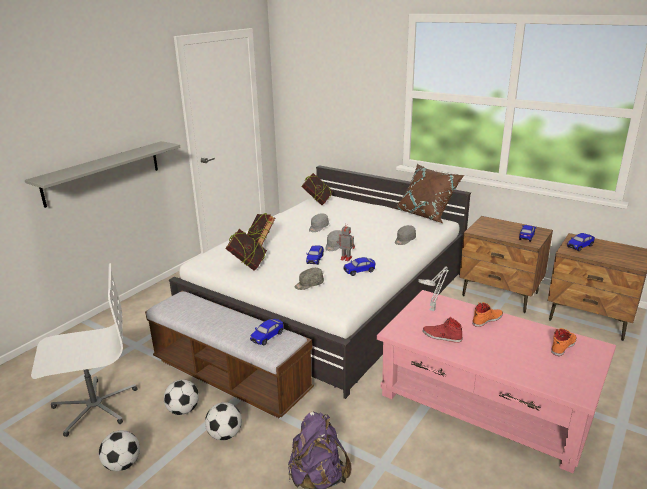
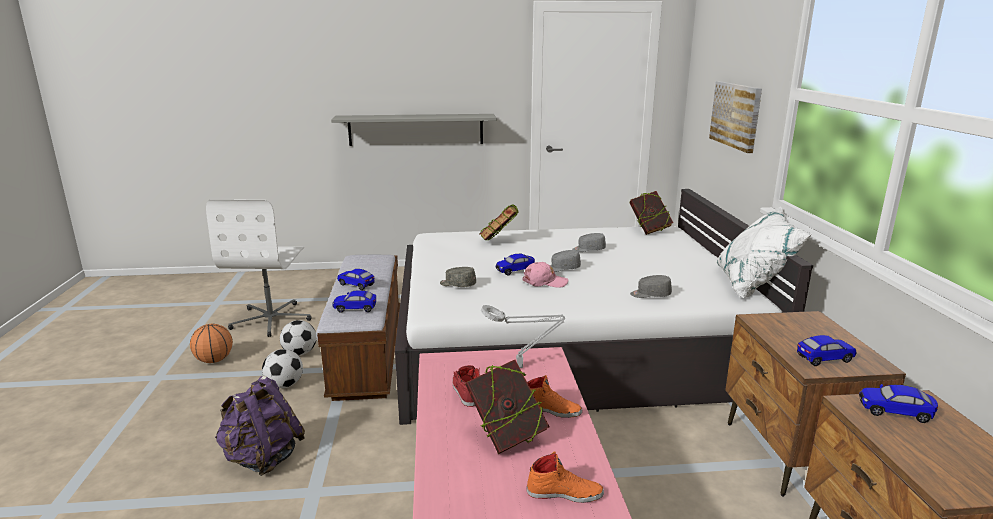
camera: 50 degrees right, 5 degrees down
(94, 406) = (272, 319): white office chair -> white office chair turned 60 degrees clockwise
(123, 464) = (214, 360): football -> basketball
(248, 265) = (454, 251): book -> book (506, 437)
(345, 258) = (544, 281): toy robot -> pink cap
(346, 109) = (736, 115): none -> picture
(359, 271) = (527, 296): toy car -> toy car (356, 285)
(426, 214) = (754, 285): brown pillow -> white pillow

